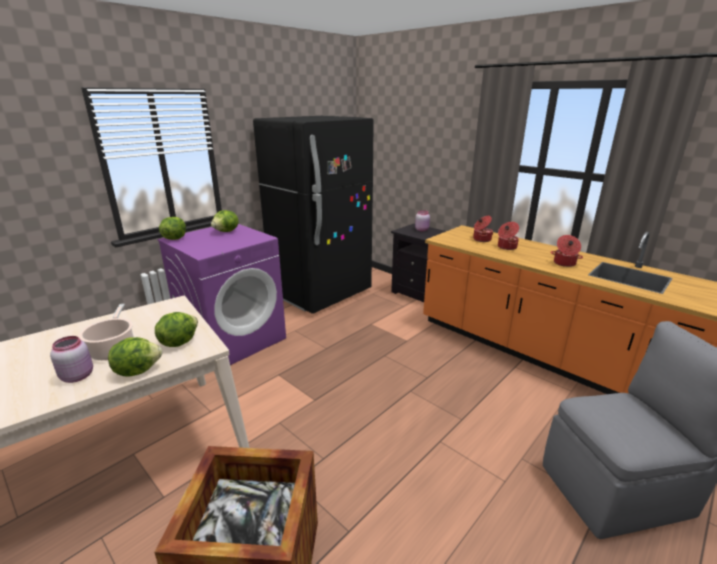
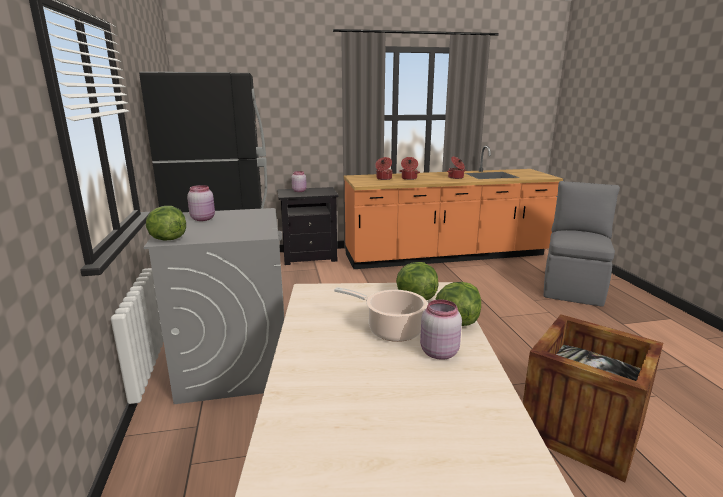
camera: 55 degrees left, 5 degrees down
(227, 231) = (203, 219): lettuce -> pink jar
(233, 339) = (234, 364): purple washing machine -> grey washing machine

